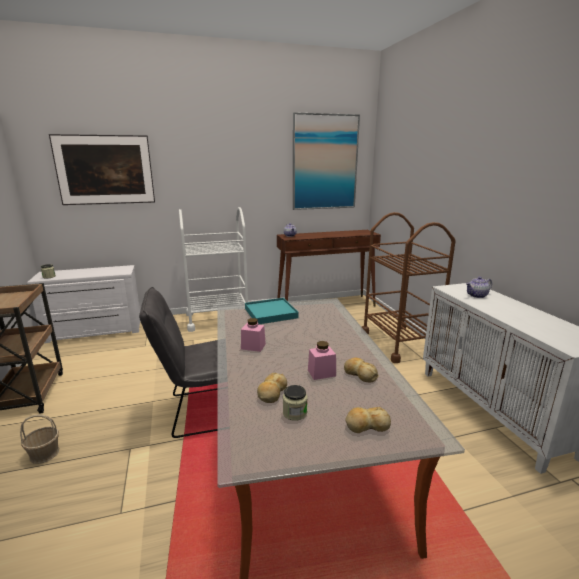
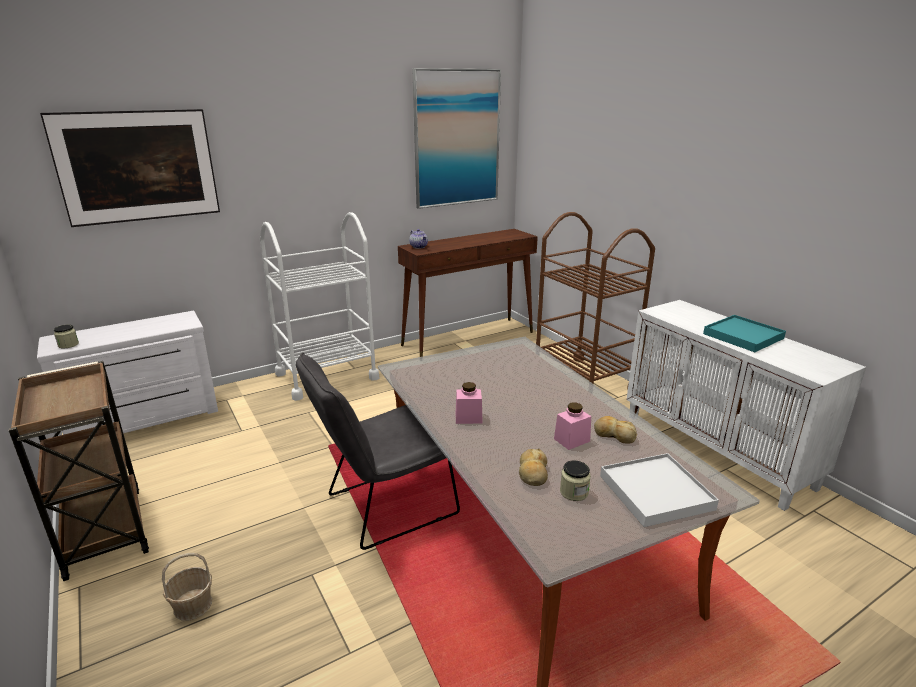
camera: 15 degrees left, 5 degrees up
(270, 313) = (457, 368): turquoise tray -> turquoise tray (743, 336)
(366, 425) = (656, 492): bread -> white tray
(477, 295) = (694, 318): teapot -> none

